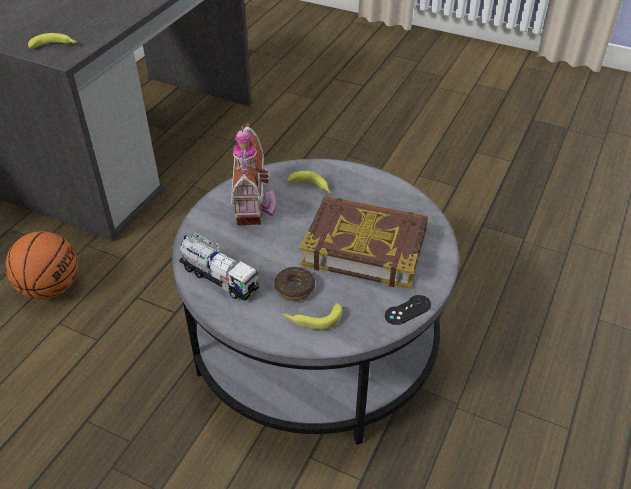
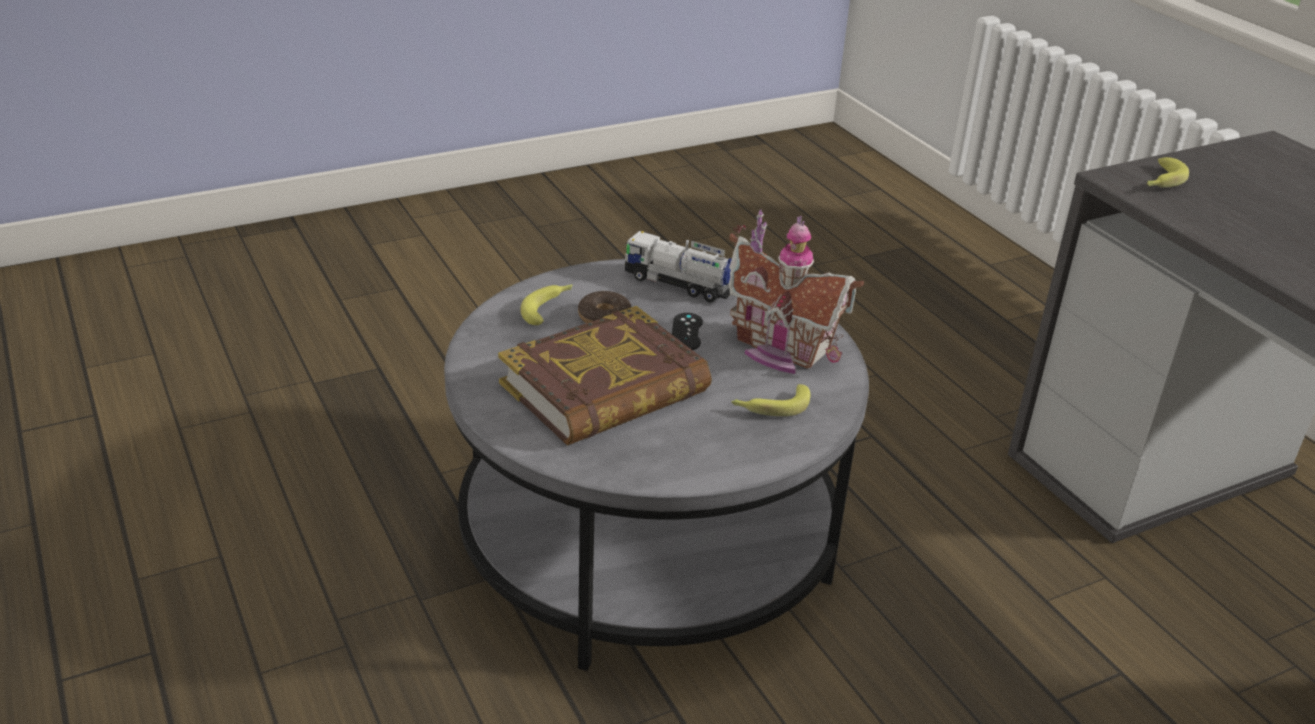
camera: 125 degrees right, 10 degrees down
(51, 288) = (945, 385): basketball -> none
(219, 278) = (679, 284): toy truck -> toy truck turned 45 degrees clockwise
(407, 310) = (474, 366): black game controller -> black game controller (686, 332)

